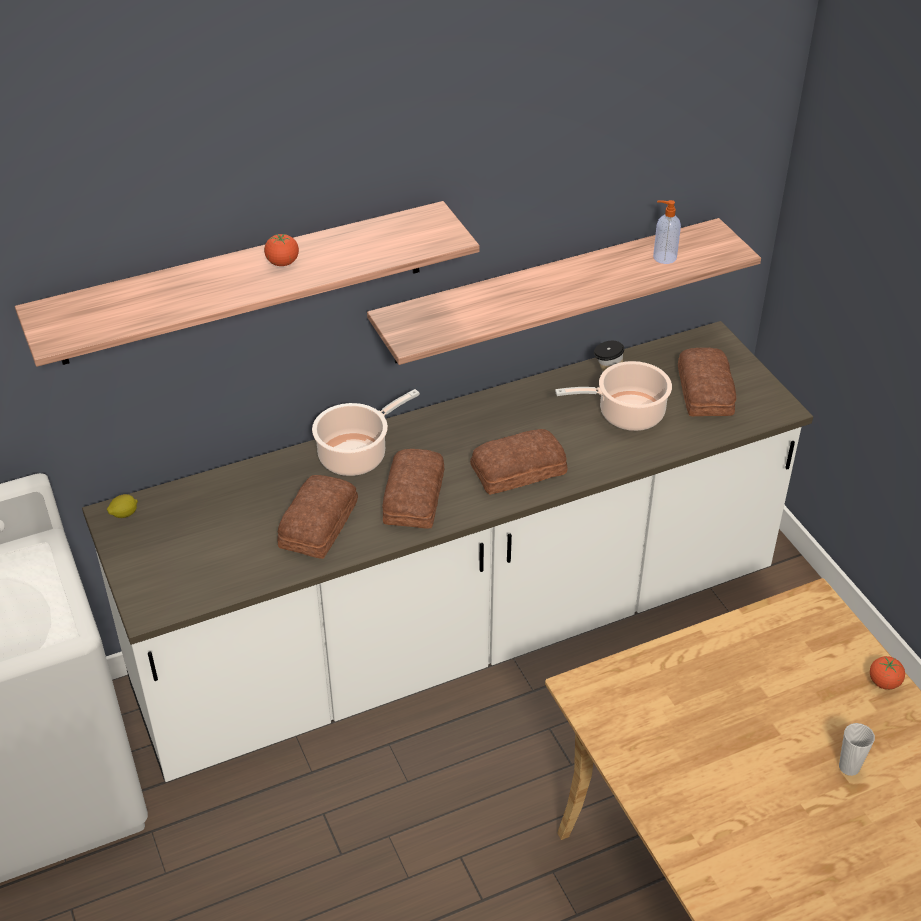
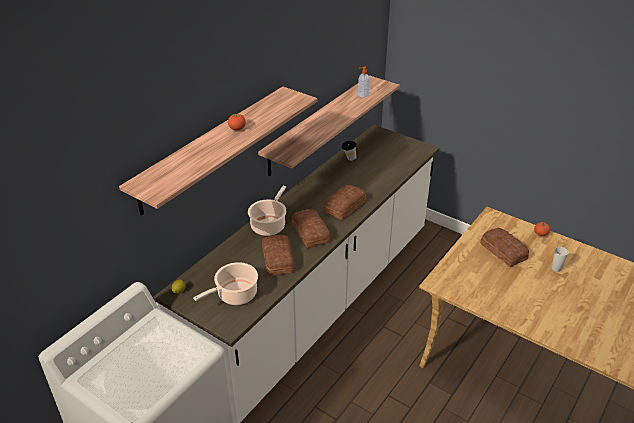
camera: 30 degrees left, 5 degrees down
(626, 414) = (369, 170): cooking pot -> cooking pot (235, 295)
(706, 390) = (391, 151): bread -> bread (503, 250)

